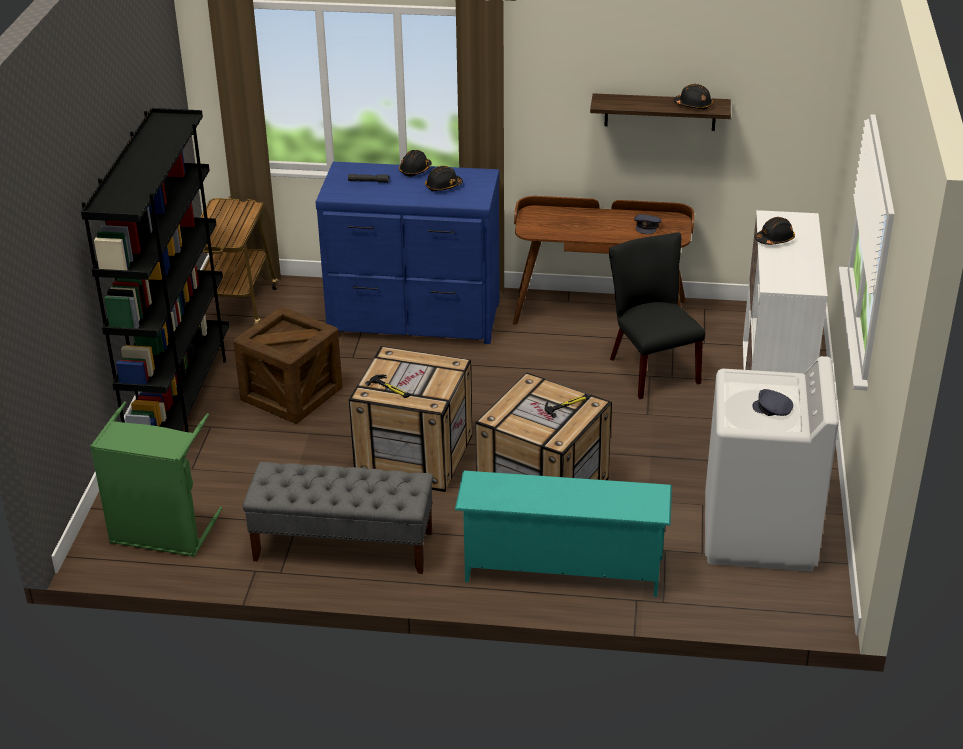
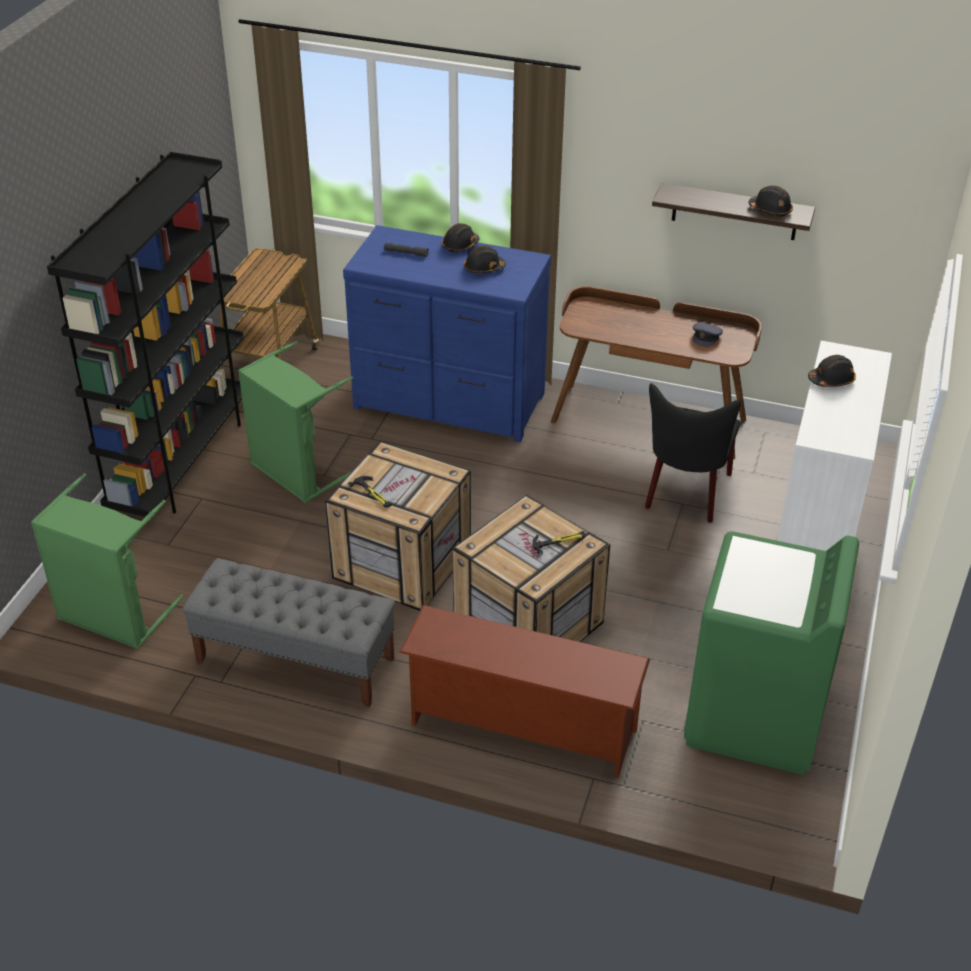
camera: 10 degrees right, 5 degrees up
(291, 394) = (296, 473): crate -> green laundry basket
(561, 571) = (520, 728): turquoise shoe rack -> brown shoe rack
(650, 368) = (685, 494): black chair -> black chair turned 150 degrees counterclockwise
(759, 534) = (755, 717): white washing machine -> green washing machine
(772, 409) = (775, 593): grey cap -> none

